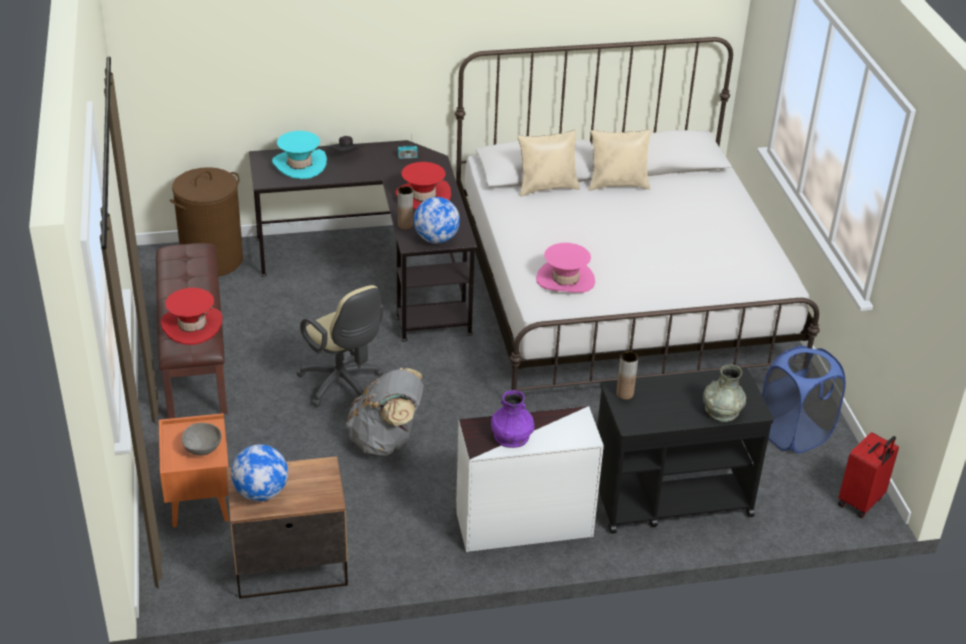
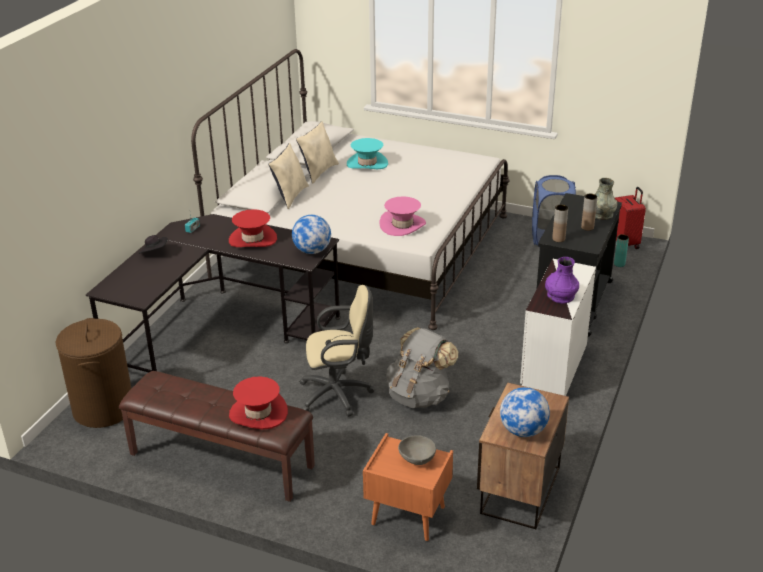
camera: 55 degrees left, 5 degrees down
(299, 164) = (139, 277): turquoise hat -> turquoise hat (367, 163)
(405, 225) = (280, 258): brown vase -> brown vase (587, 227)
(803, 511) = (619, 264): none -> turquoise vase

